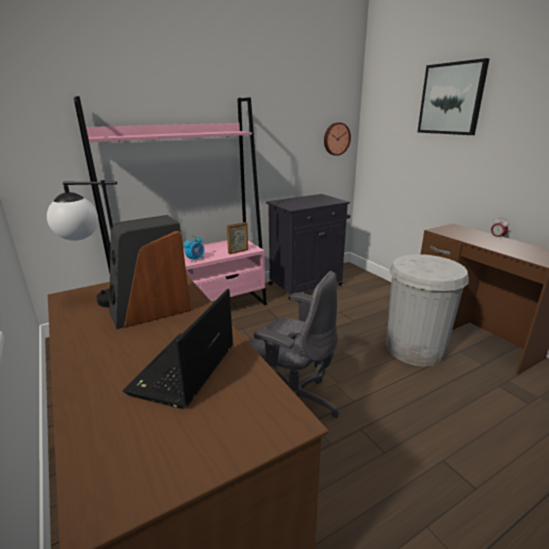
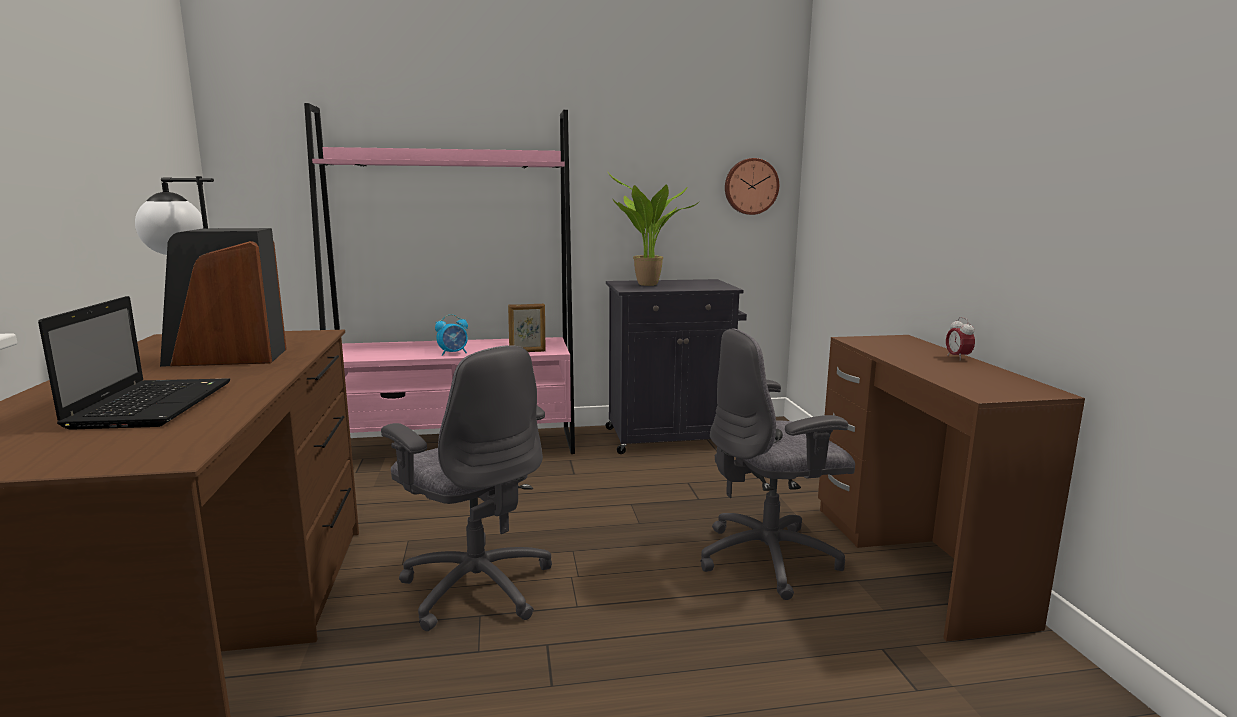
camera: 20 degrees right, 10 degrees down
(183, 371) = (153, 404): laptop -> laptop turned 135 degrees clockwise
(295, 203) = (646, 285): none -> potted plant
(415, 349) = (770, 559): white trash can -> grey office chair
(451, 99) = (906, 104): picture -> none

